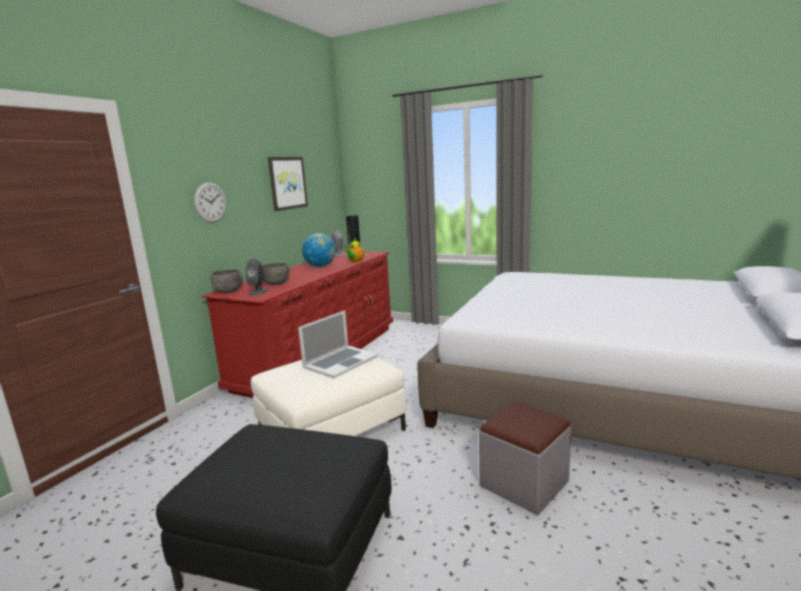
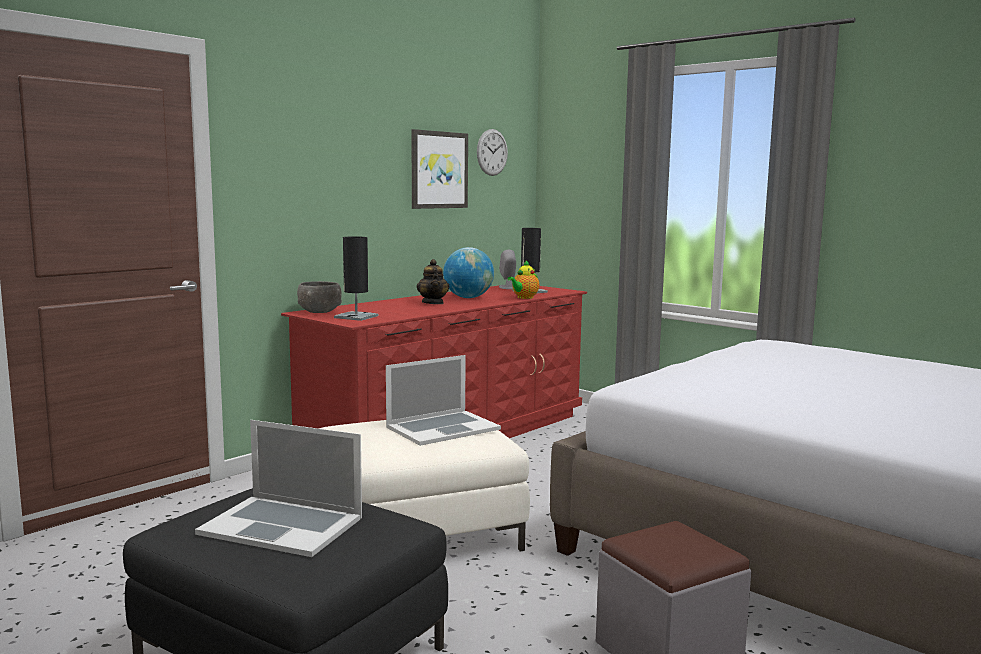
camera: 15 degrees right, 5 degrees down
(210, 202) = (315, 185): wall clock -> wall clock (492, 152)
(258, 292) = (356, 317): grey speaker -> black table lamp
(276, 283) = (389, 310): grey bowl -> none
(277, 466) = (282, 525): none -> laptop
(301, 273) = (433, 303): none -> teapot

